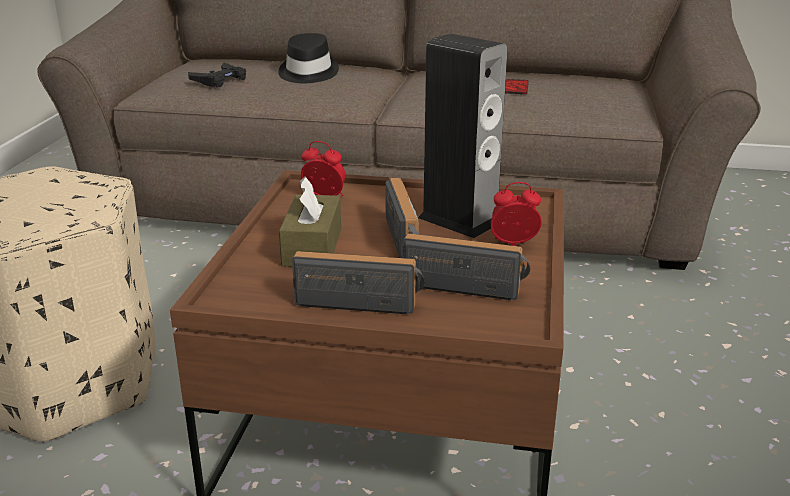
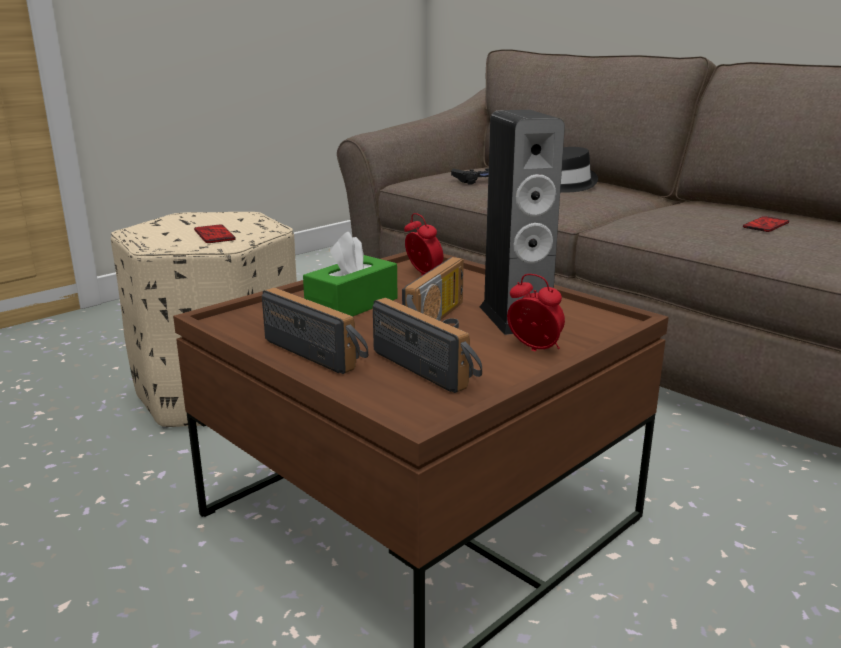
camera: 35 degrees right, 5 degrees down
(62, 207) = (214, 235): none -> phone
(312, 247) = (352, 305): brown tissue box -> green tissue box

